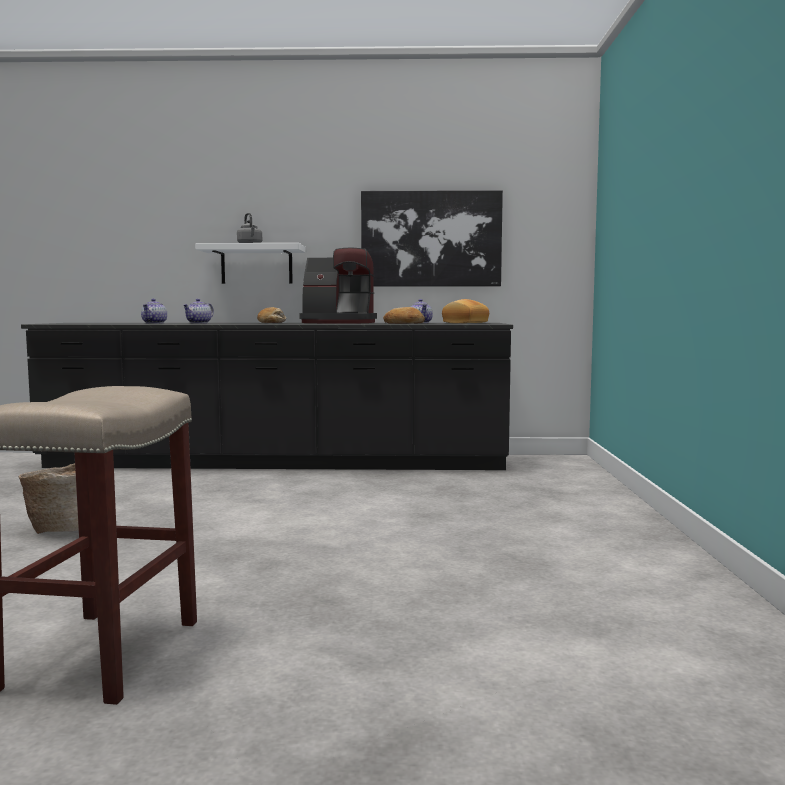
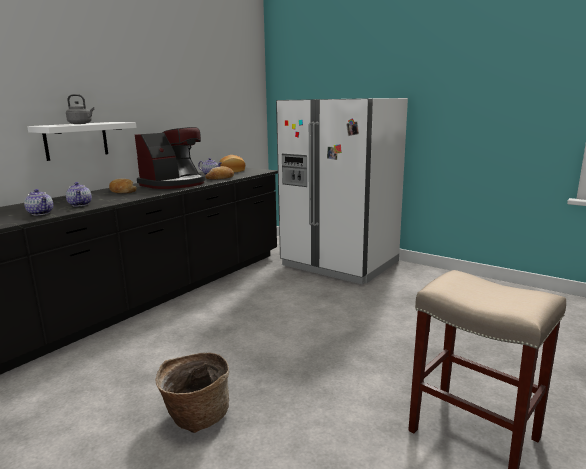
camera: 55 degrees left, 10 degrees up
(431, 239) = (194, 112): picture -> none
(561, 501) = (340, 264): none -> white fridge

